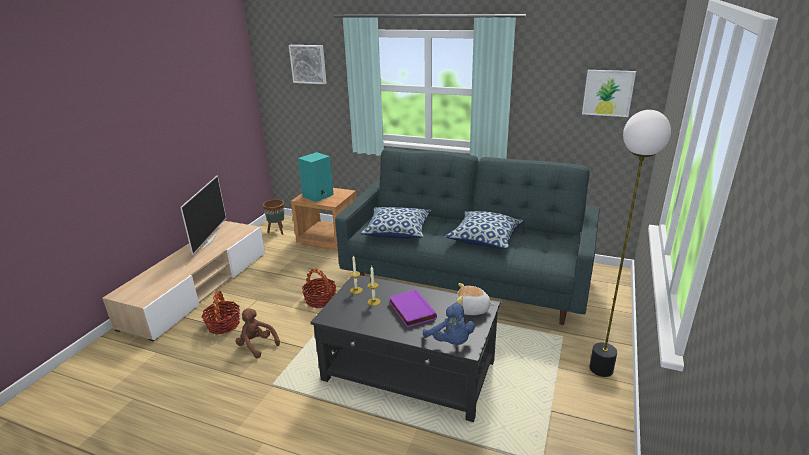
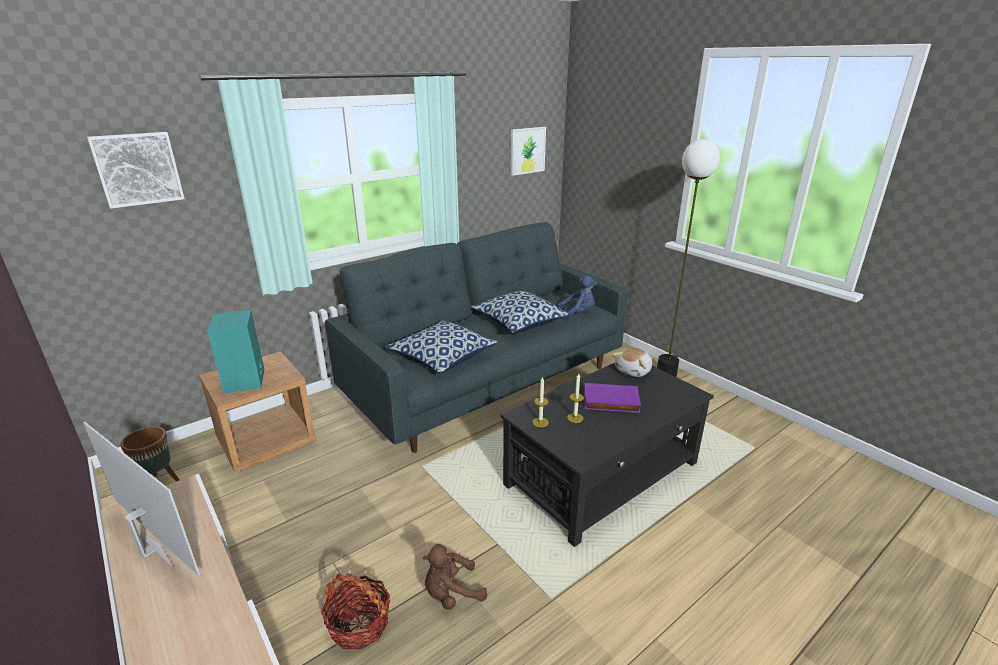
camera: 60 degrees left, 0 degrees up
(320, 300) = (408, 496): basket -> none
(451, 342) = (679, 398): blue plush toy -> blue plush toy (577, 313)

